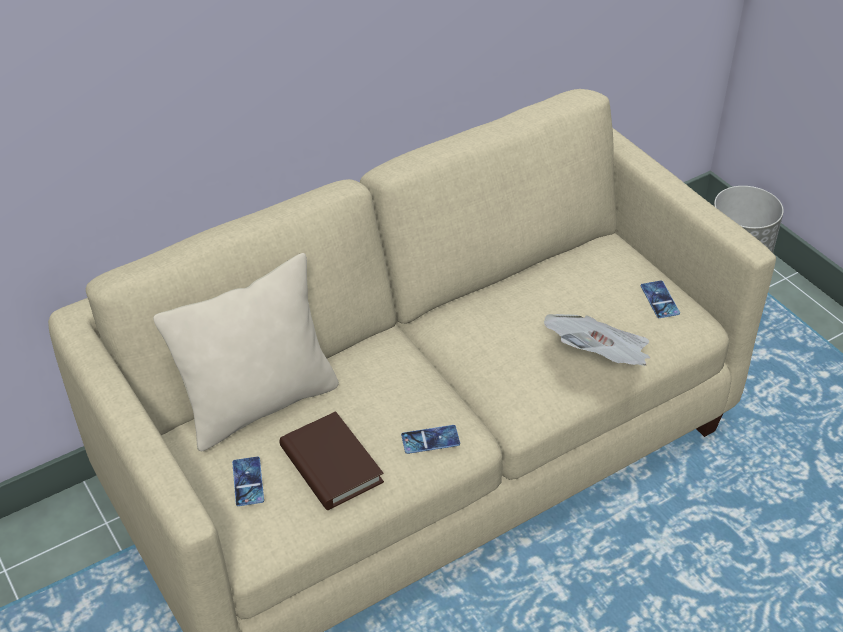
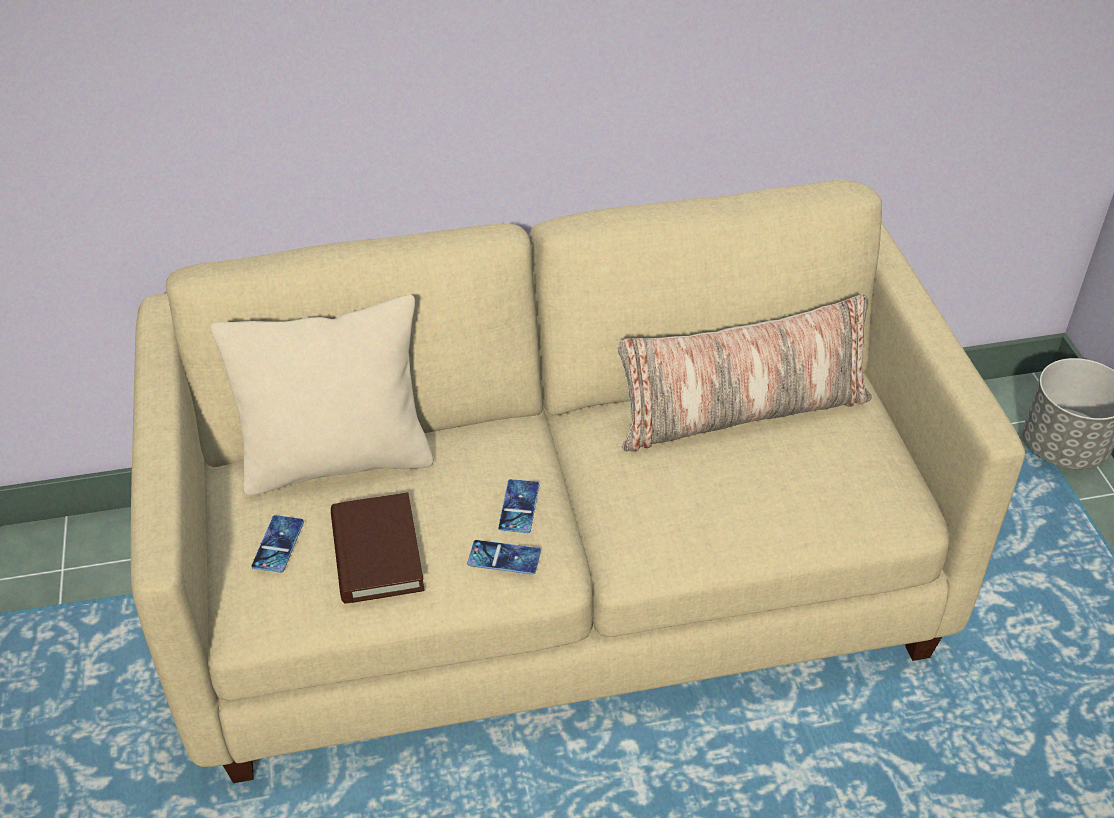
camera: 20 degrees right, 0 degrees up
(547, 283) = (741, 412): none -> pillow
(599, 359) = (757, 520): newspaper -> none
(659, 300) = (873, 469): phone -> phone (519, 506)

